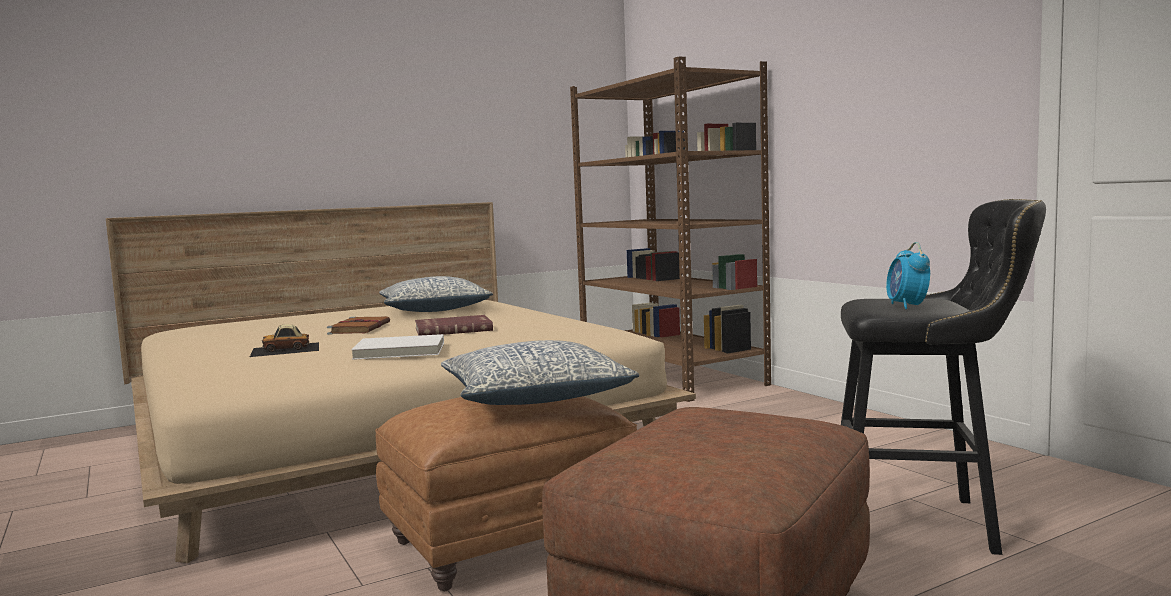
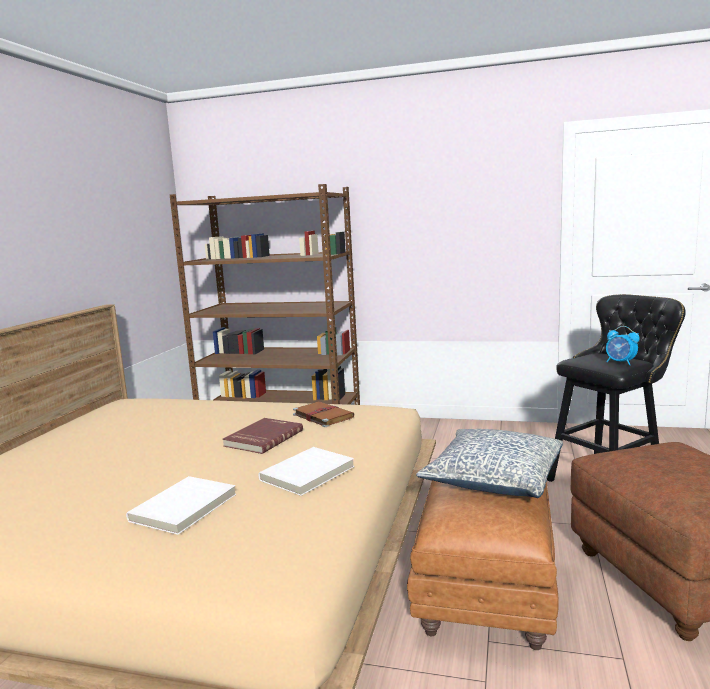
camera: 45 degrees left, 5 degrees up
(286, 349) = (185, 508): toy car -> white book
(360, 328) = (163, 461): brown book -> brown book (322, 416)
(435, 310) = (156, 421): pillow -> none

